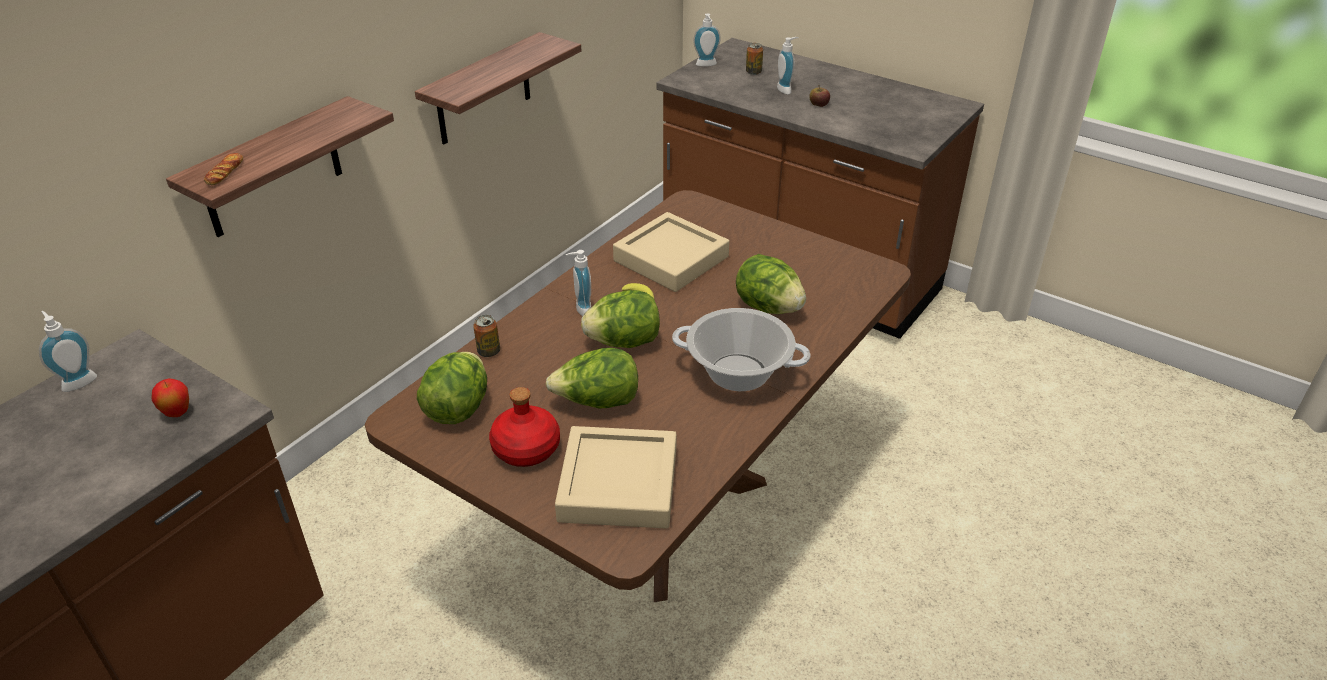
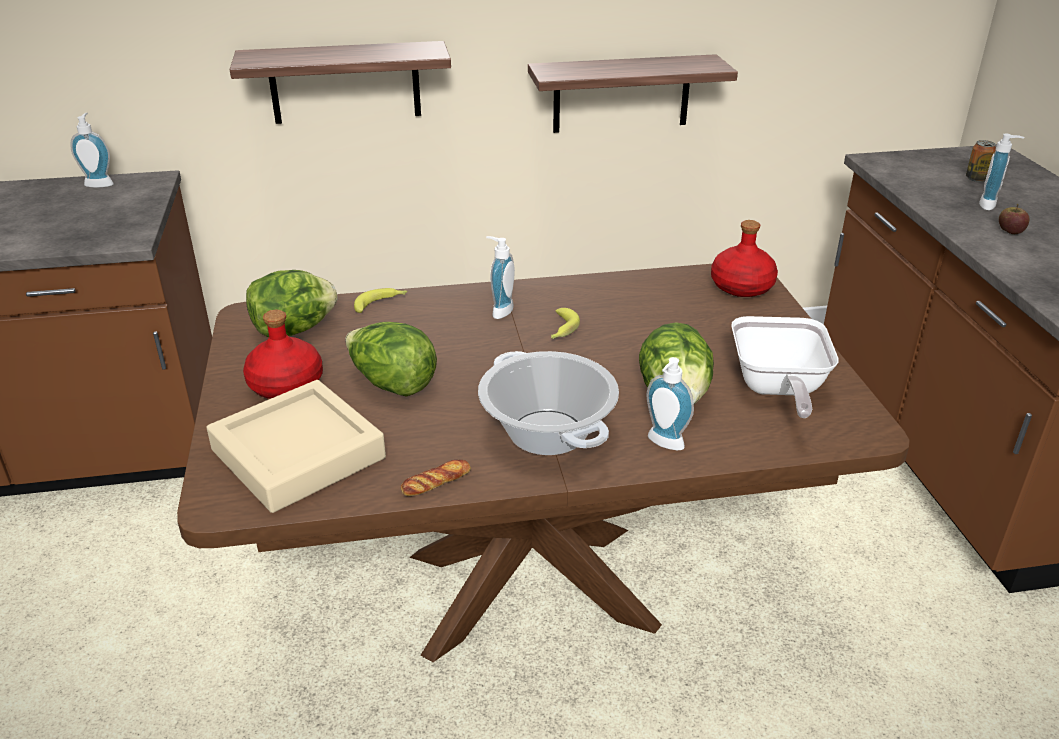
camera: 45 degrees right, 5 degrees down
(177, 413) = (105, 225): apple -> none
(225, 173) = (269, 57): bread -> bread (436, 482)
(488, 352) = (381, 304): can -> banana
(624, 342) = (492, 352): lettuce -> none
(671, 259) = (647, 310): beige tray -> none
(699, 212) = (742, 286): none -> red bottle
(706, 65) = (927, 157): soap dispenser -> soap dispenser (663, 444)
(811, 272) = (777, 389): none -> frying pan

